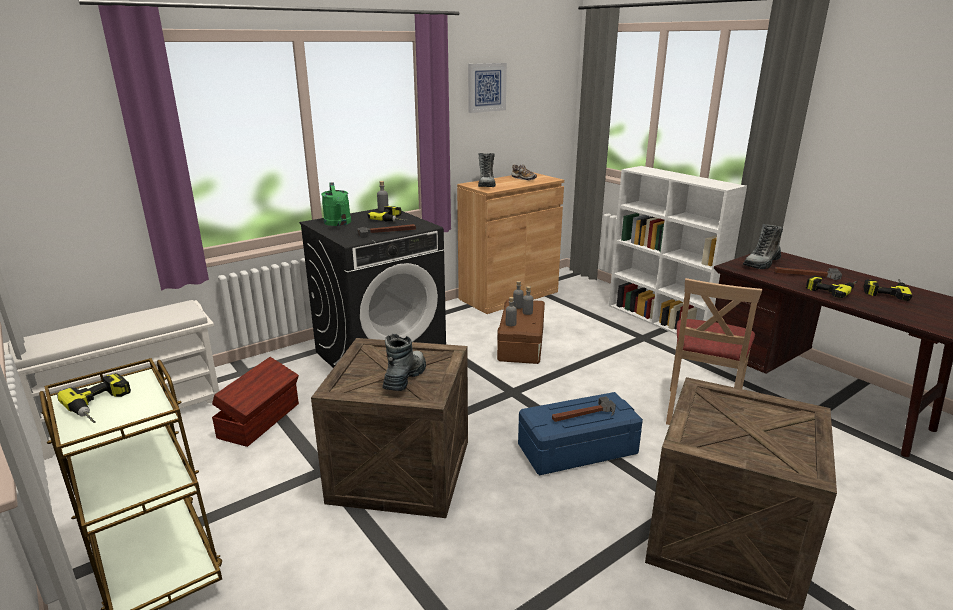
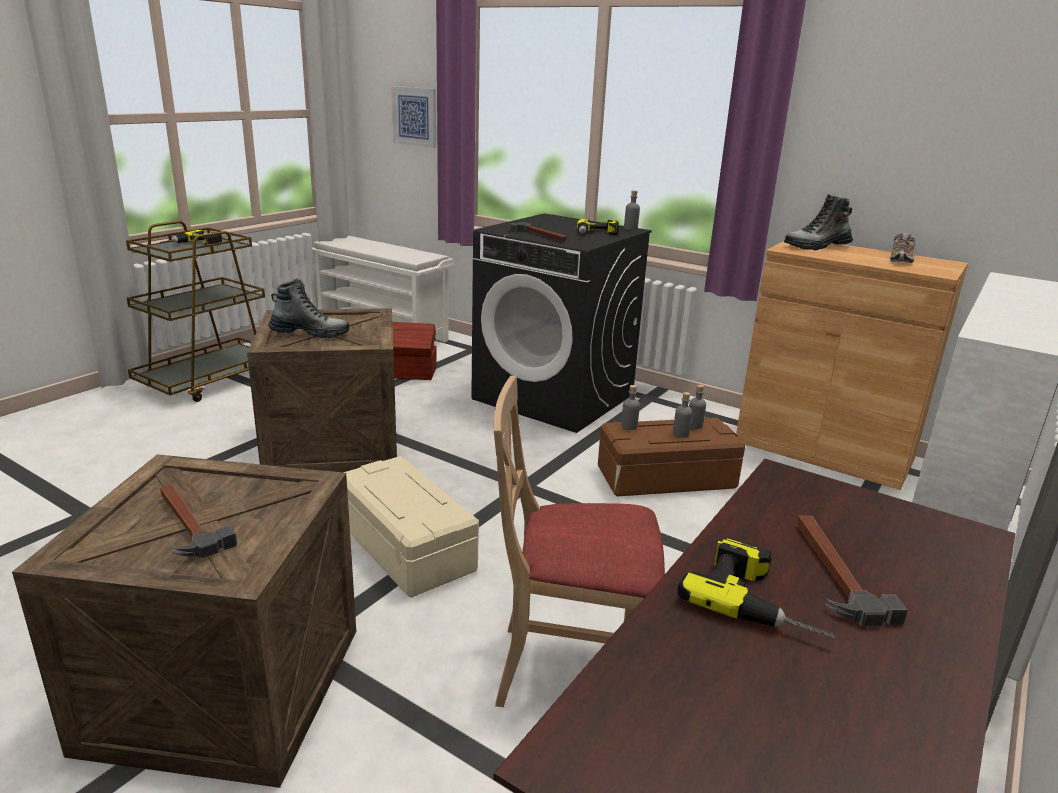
camera: 70 degrees right, 0 degrees up
(338, 223) = (553, 222): green watering can -> none
(486, 87) = (891, 88): picture -> picture (415, 116)
(577, 449) = (408, 546): blue storage box -> beige storage box
(583, 414) = (398, 495): hammer -> hammer (187, 524)
(761, 263) = (855, 514): boot -> none
(884, 290) = (843, 705): power drill -> none

